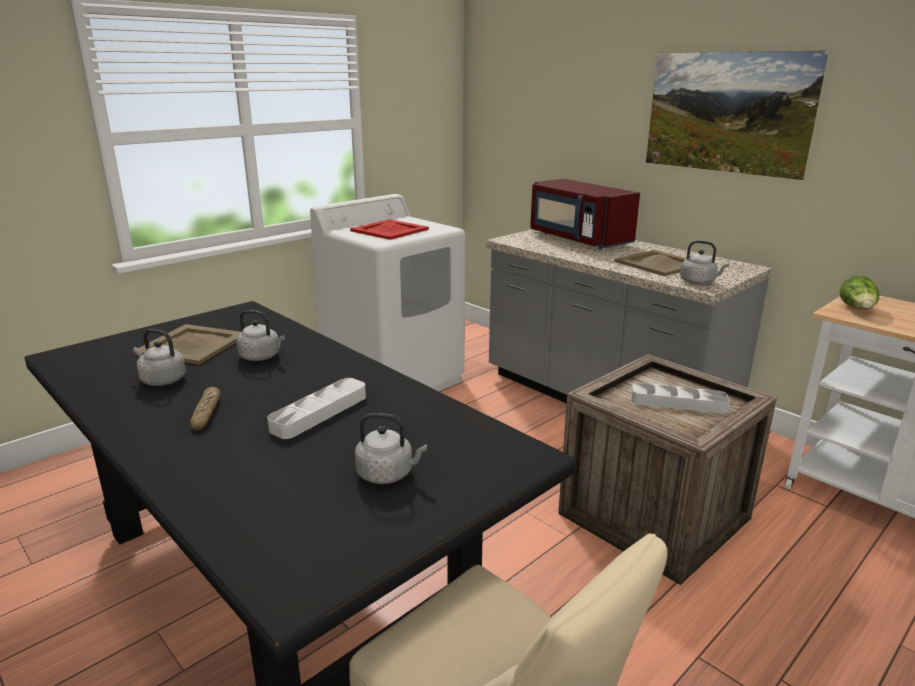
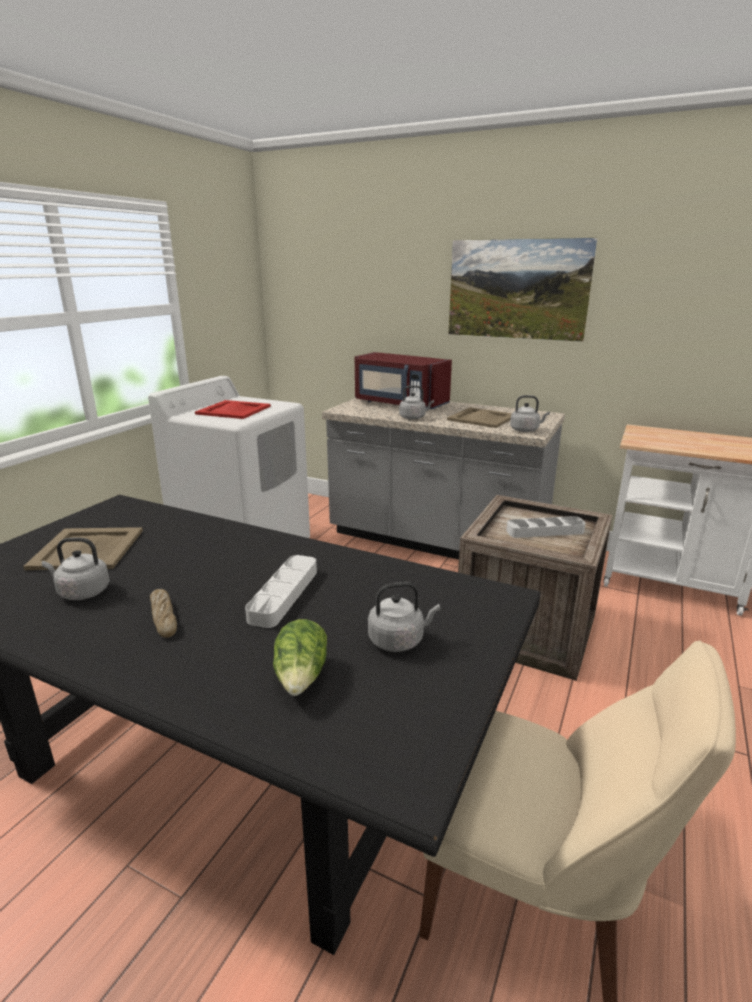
camera: 20 degrees left, 0 degrees up
(262, 357) = (177, 549): grey kettle -> grey kettle (414, 418)
(857, 309) = (646, 438): lettuce -> lettuce (301, 677)

